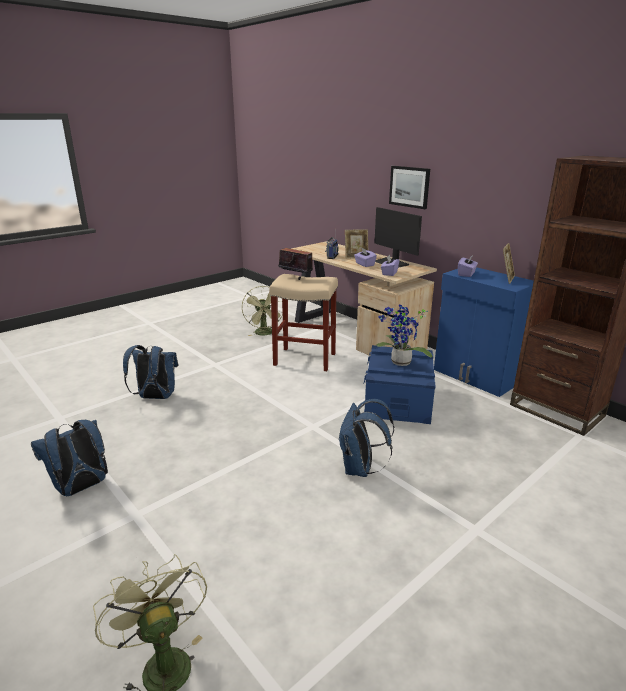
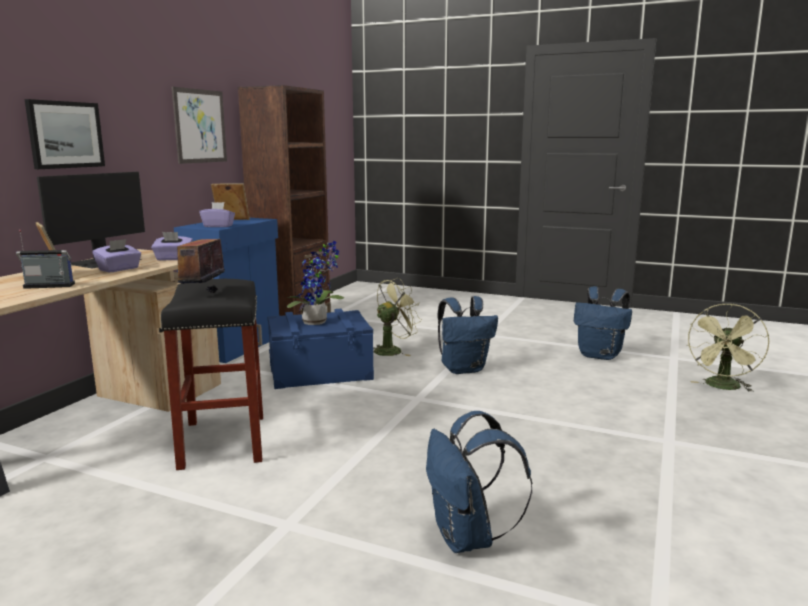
camera: 115 degrees left, 10 degrees down
(81, 488) = (705, 491): blue backpack -> blue backpack (600, 355)
(265, 334) = (88, 515): green fan -> green fan (392, 350)
(304, 359) = (224, 442): beige stool -> black stool
(521, 191) = (200, 126): none -> picture

